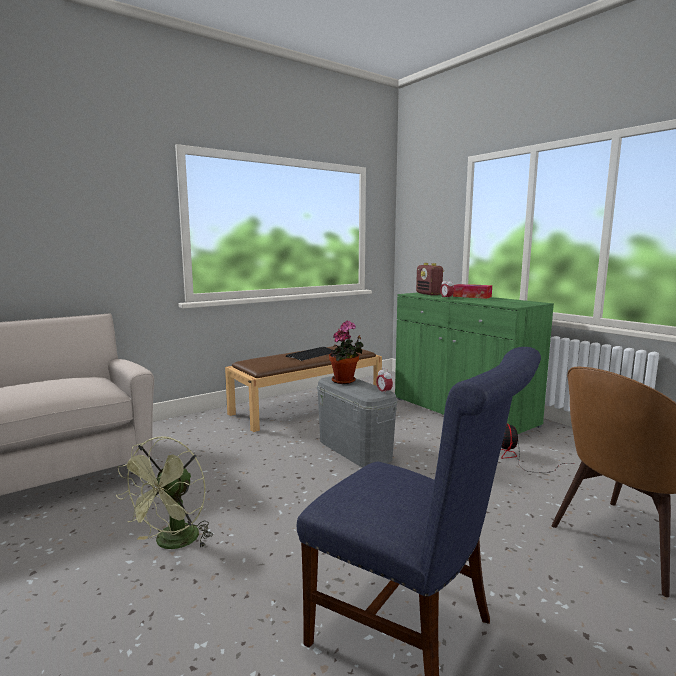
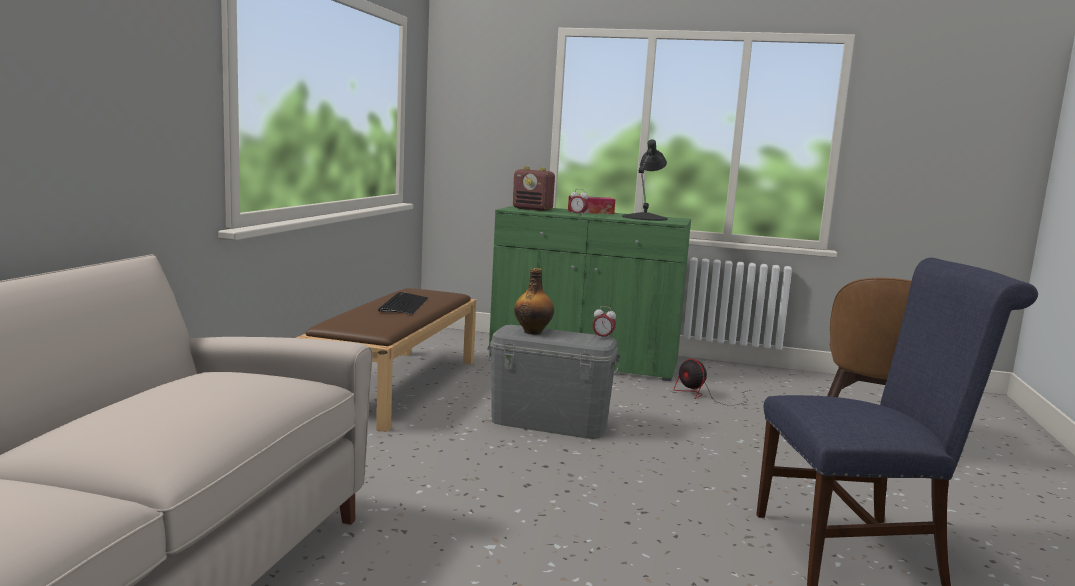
camera: 40 degrees left, 0 degrees up
(172, 543) = (546, 571): green fan -> none
(345, 381) = (533, 332): potted plant -> bottle
(503, 301) = (645, 218): none -> black table lamp

